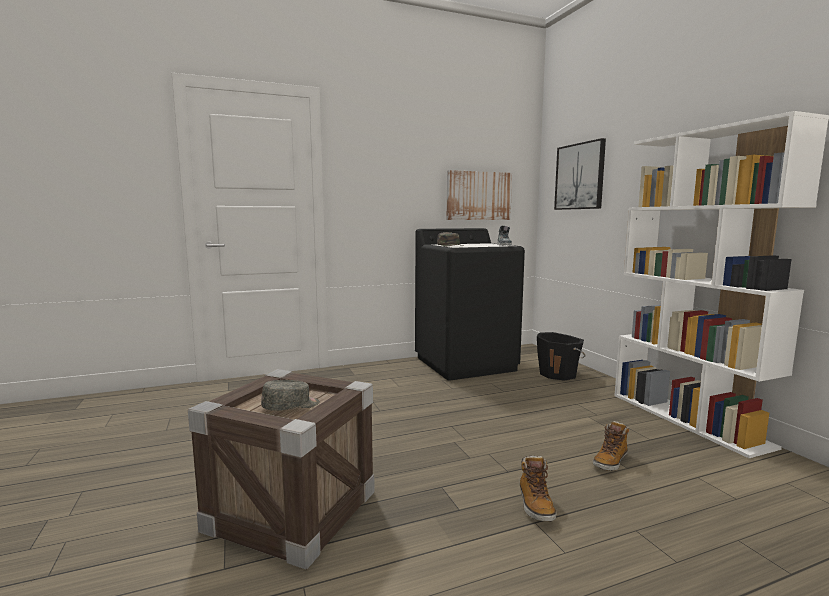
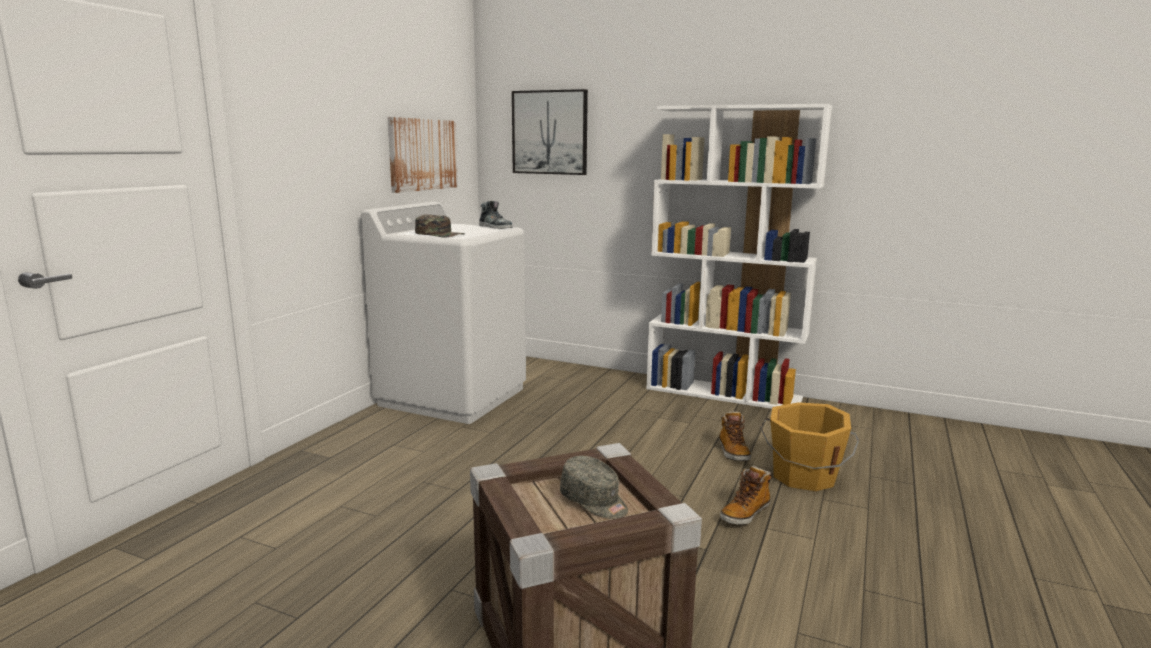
camera: 45 degrees left, 5 degrees up
(291, 406) = (594, 502): grey cap -> grey cap turned 120 degrees clockwise
(466, 363) = (453, 396): black washing machine -> white washing machine
(535, 504) = (745, 514): boot -> boot turned 90 degrees clockwise
(558, 374) = (567, 380): black bucket -> none
(649, 506) = (803, 477): none -> orange bucket

